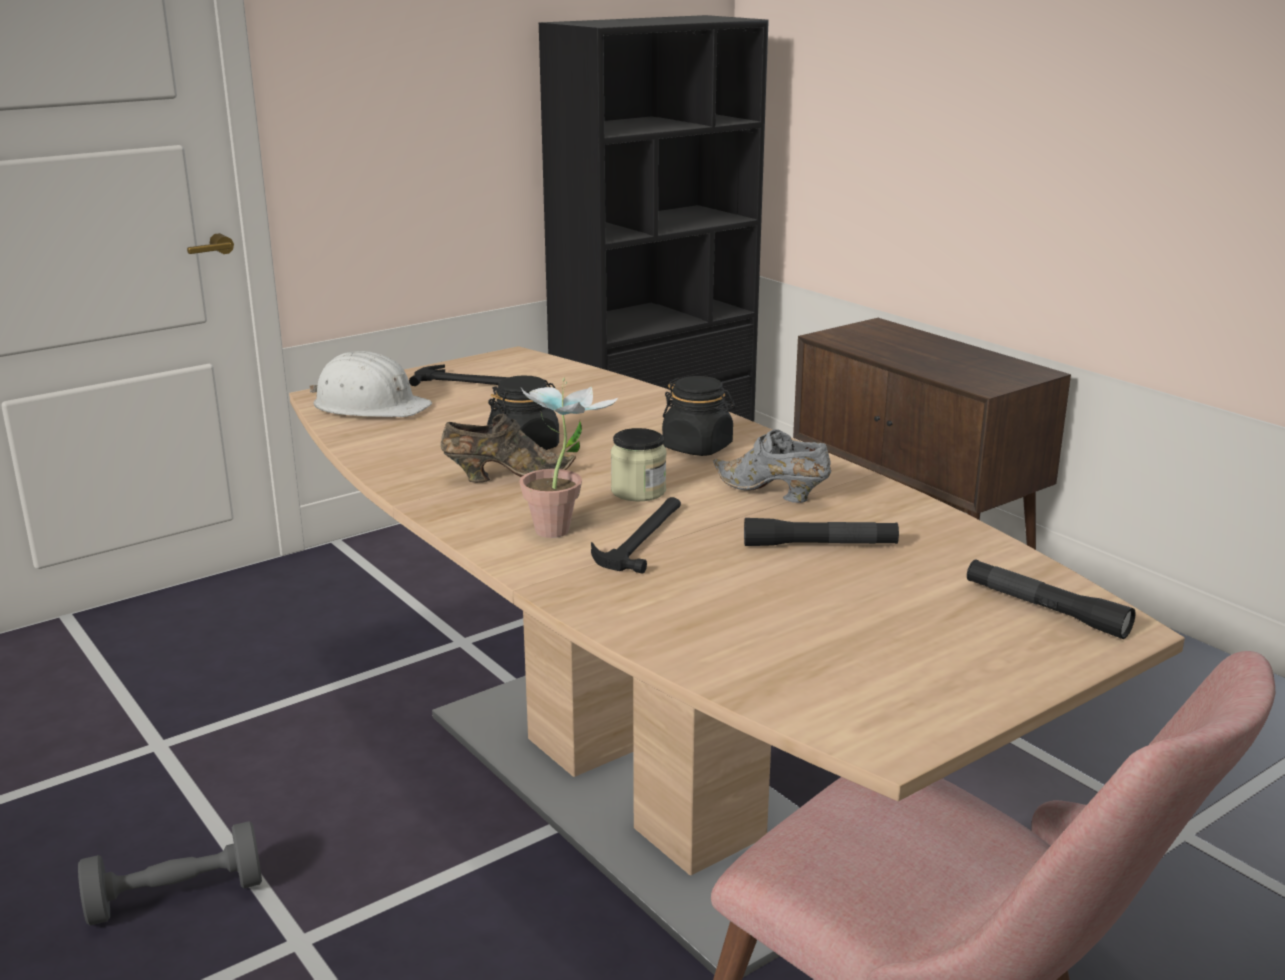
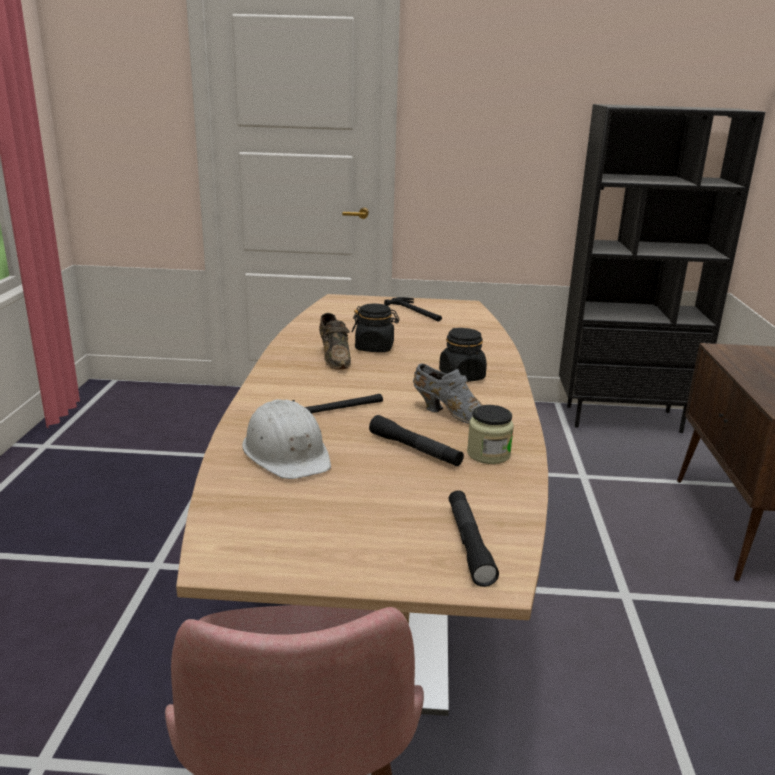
camera: 40 degrees right, 0 degrees up
(176, 897) = (143, 521): grey dumbbell -> none
(370, 406) = (347, 309): white hard hat -> white hard hat (287, 453)
(504, 477) = (334, 358): brown shoe -> brown shoe turned 45 degrees clockwise
(564, 528) = (308, 391): potted plant -> none
(638, 491) = (381, 387): jar -> jar (488, 454)
(772, 493) = (450, 413): grey shoe -> grey shoe turned 135 degrees clockwise

